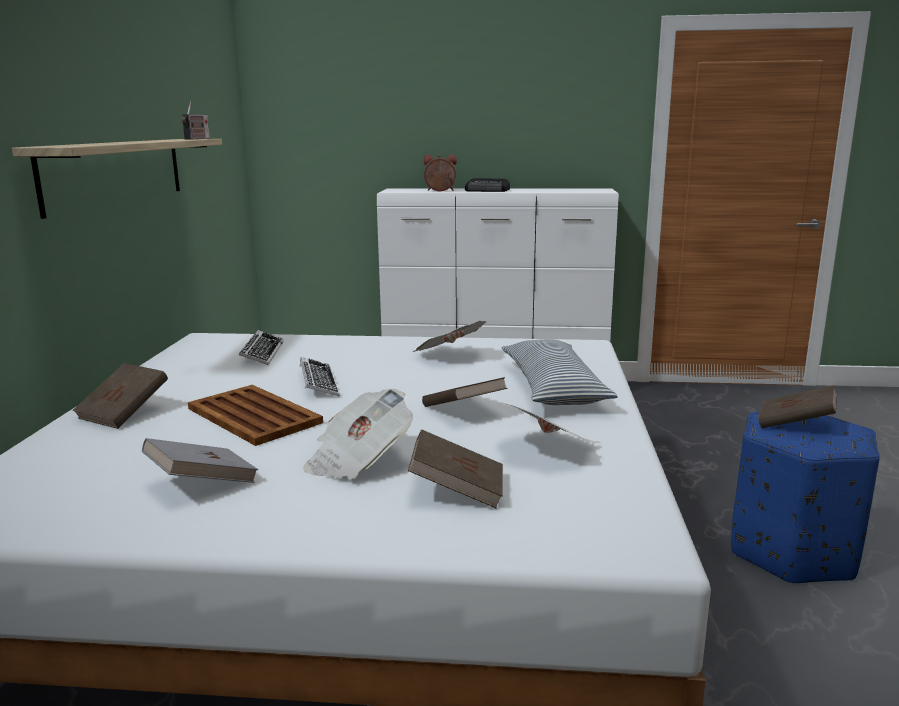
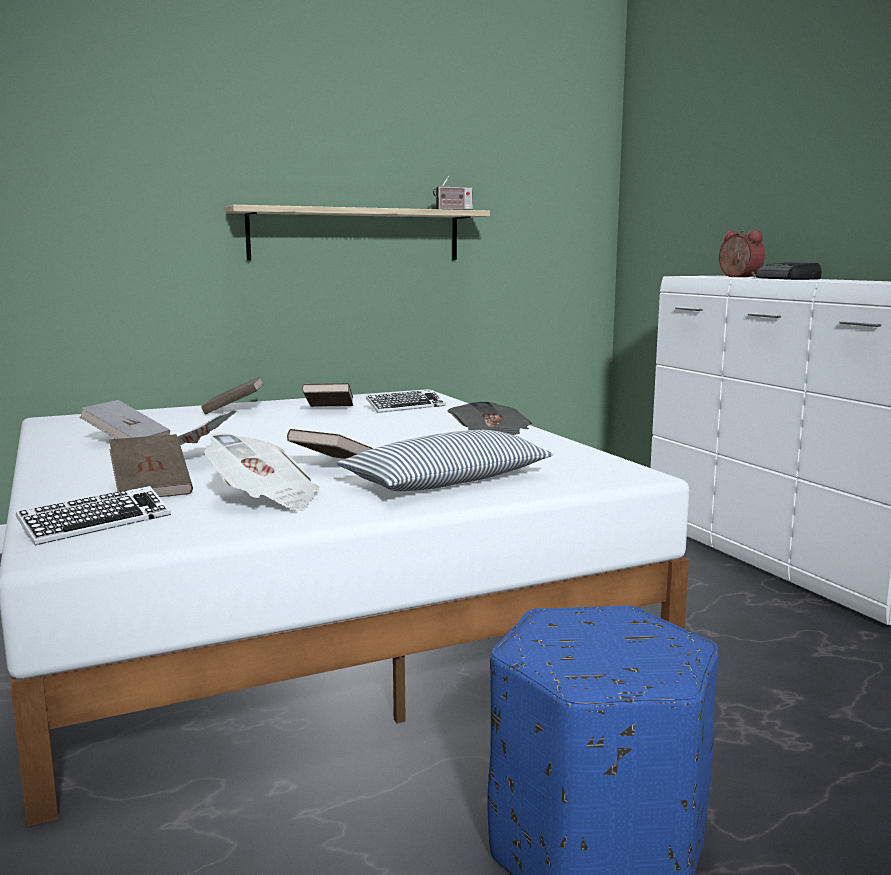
camera: 60 degrees right, 5 degrees down
(254, 416) = (258, 429): brown tray -> none
(318, 382) = (353, 428): keyboard -> keyboard (96, 524)
(795, 424) = (612, 631): brown book -> brown book (328, 410)

